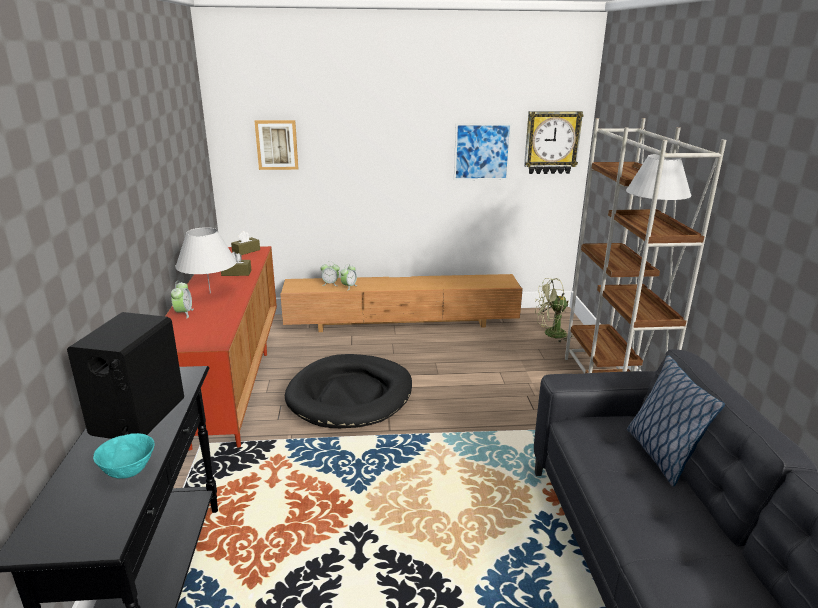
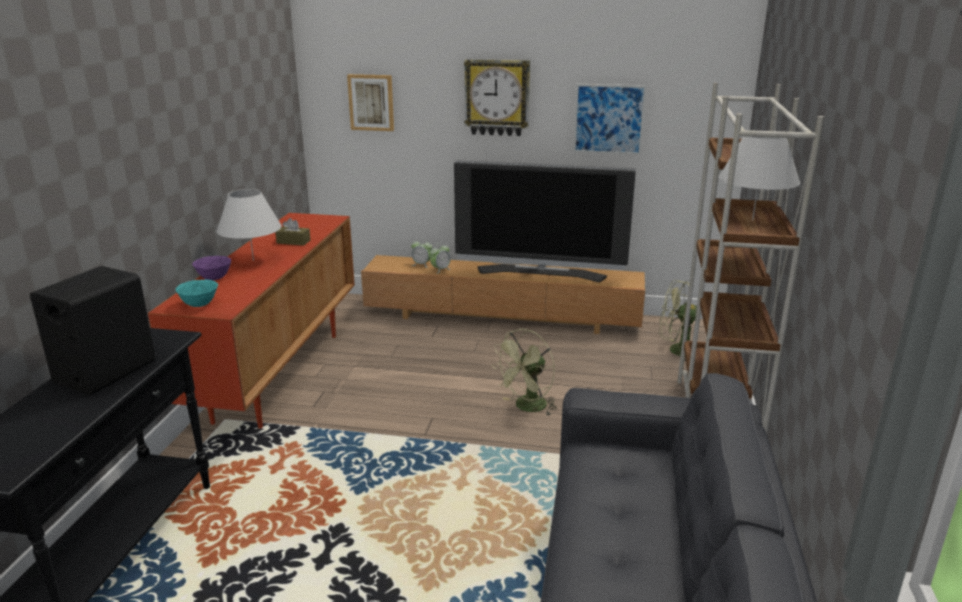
camera: 15 degrees right, 0 degrees up
(129, 472) = (65, 419): turquoise bowl -> turquoise bowl (200, 305)
(184, 313) = (214, 278): alarm clock -> purple bowl
(246, 251) = (319, 219): brown tissue box -> none
(350, 395) = (402, 391): black dog bed -> none
(434, 282) = (541, 273): none -> television
(461, 395) = (527, 408): none -> green fan
(551, 142) = (698, 111): wall clock -> wall clock (497, 97)
(660, 455) = (668, 497): pillow -> none

